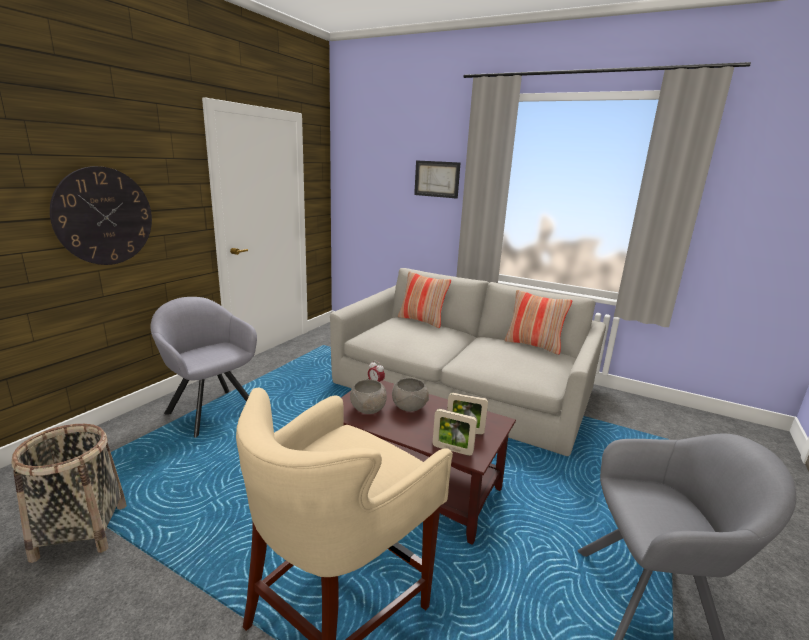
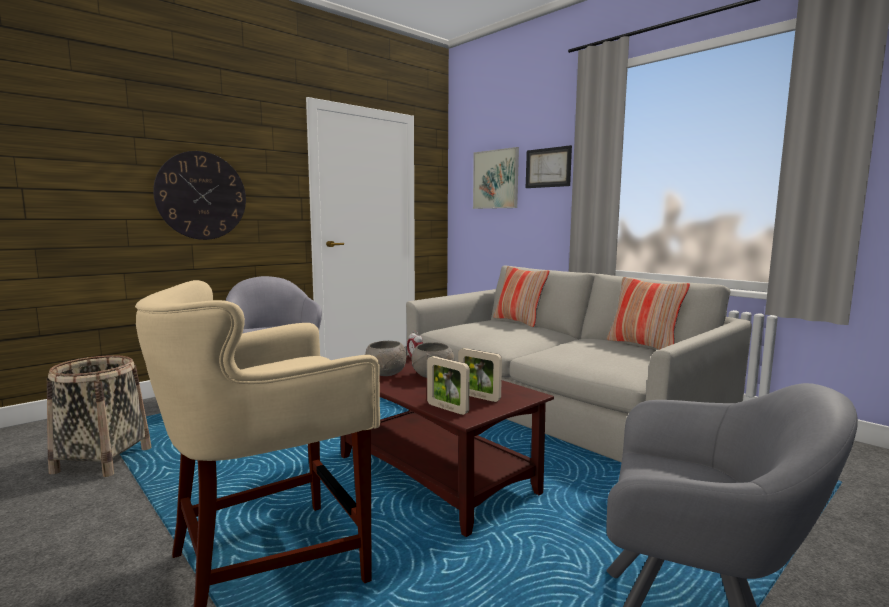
camera: 20 degrees right, 10 degrees down
(383, 182) = (495, 179): none -> picture

